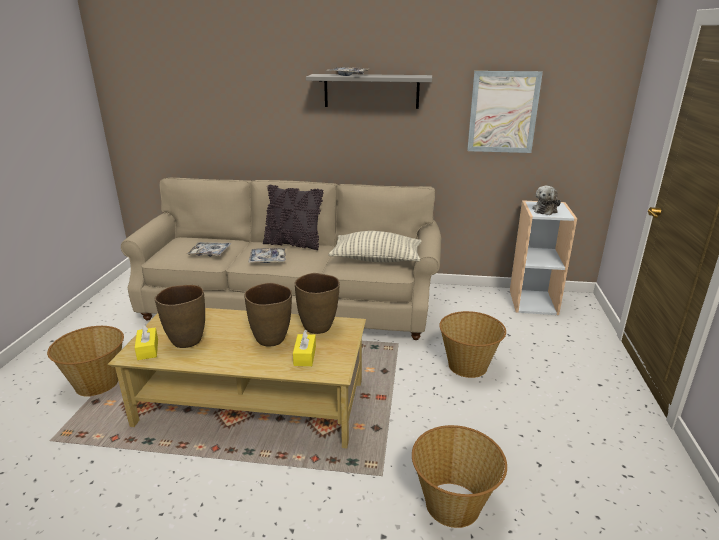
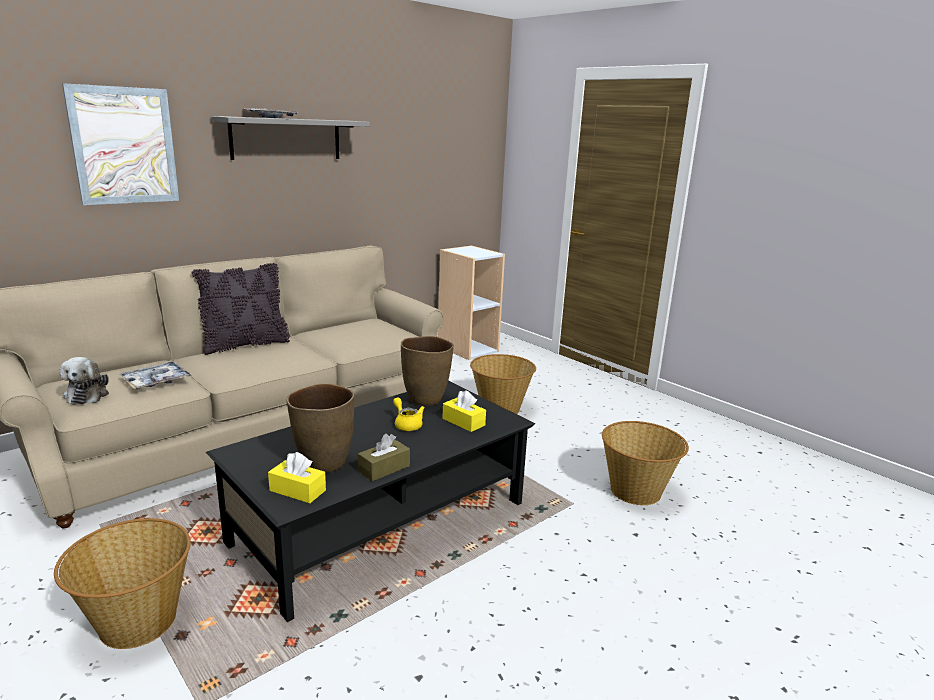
camera: 50 degrees left, 5 degrees down
(202, 361) = (384, 468): none -> brown tissue box
(254, 401) = (382, 520): beige coffee table -> black coffee table
(268, 259) = (250, 365): tray -> none
(272, 339) = (407, 424): brown vase -> yellow teapot
(376, 259) = (369, 332): pillow -> none
(503, 112) = (415, 160): picture -> picture (124, 146)
(545, 210) = (473, 252): plush toy -> plush toy (87, 394)

